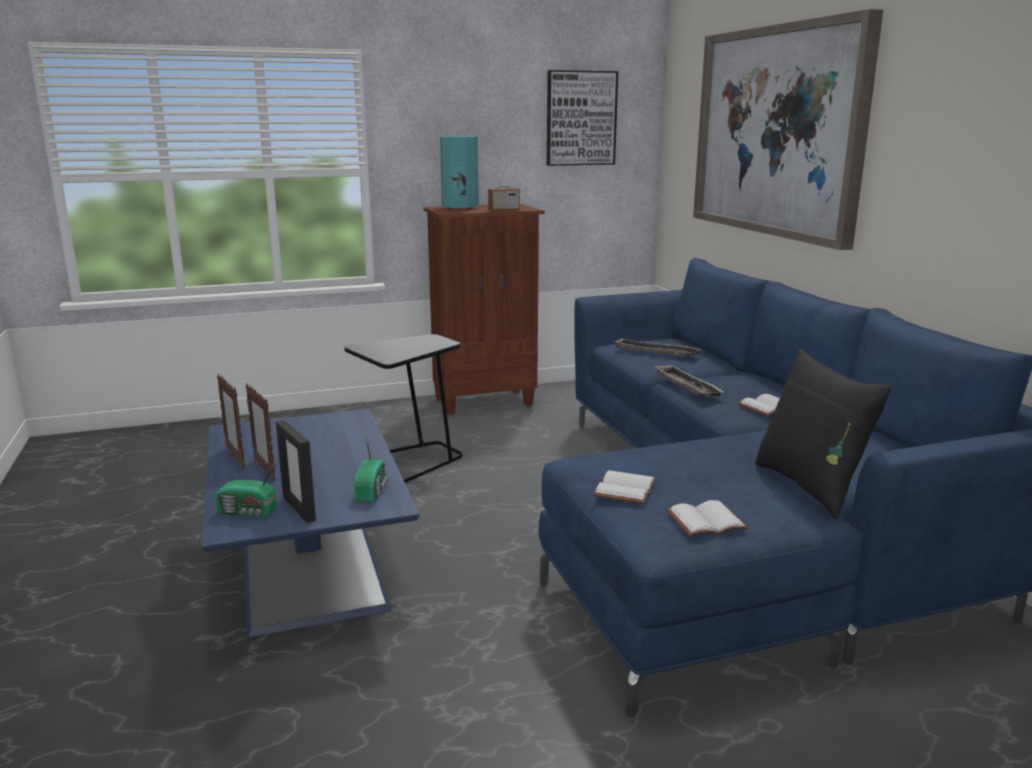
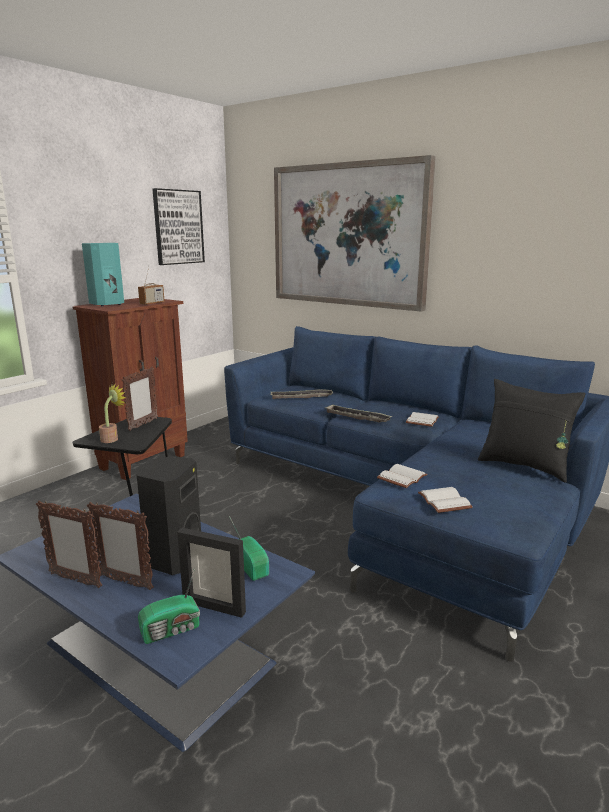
camera: 35 degrees left, 0 degrees up
(321, 465) = (172, 558): none -> black speaker
(379, 350) = (112, 438): none -> potted plant
(425, 343) = (143, 424): none -> picture frame
(706, 520) = (517, 507): white book -> white book (401, 477)

